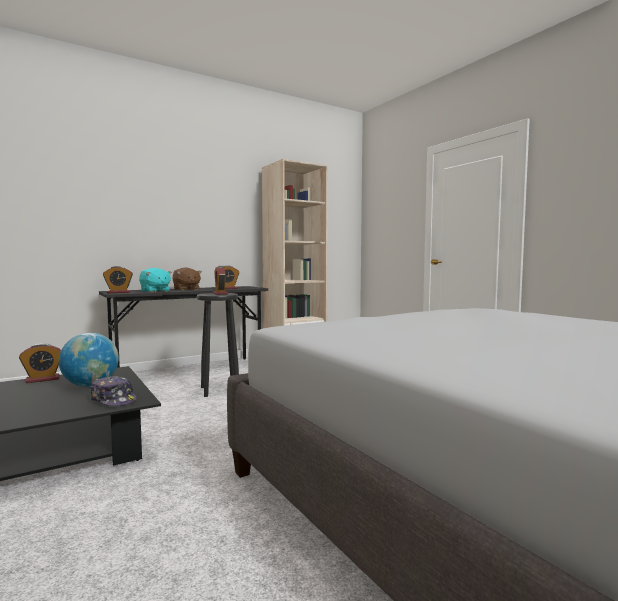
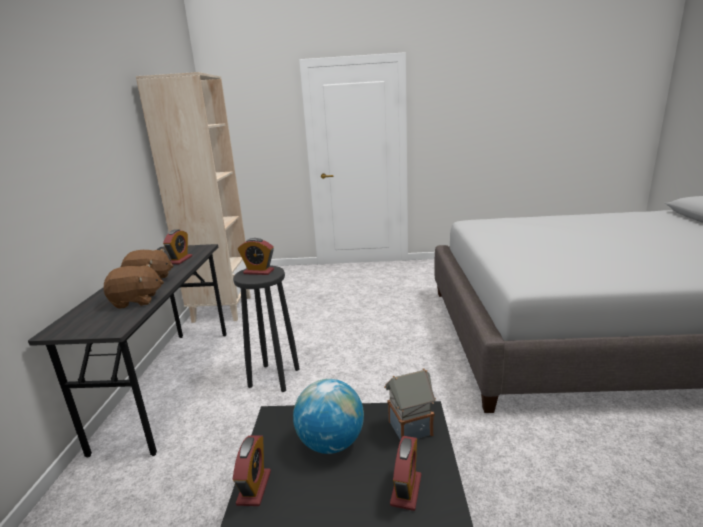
camera: 55 degrees left, 15 degrees up
(113, 400) = (409, 429): cap -> toy house
(118, 292) = (105, 326): alarm clock -> alarm clock (406, 490)
(155, 291) = (136, 301): turquoise plush toy -> brown plush toy

